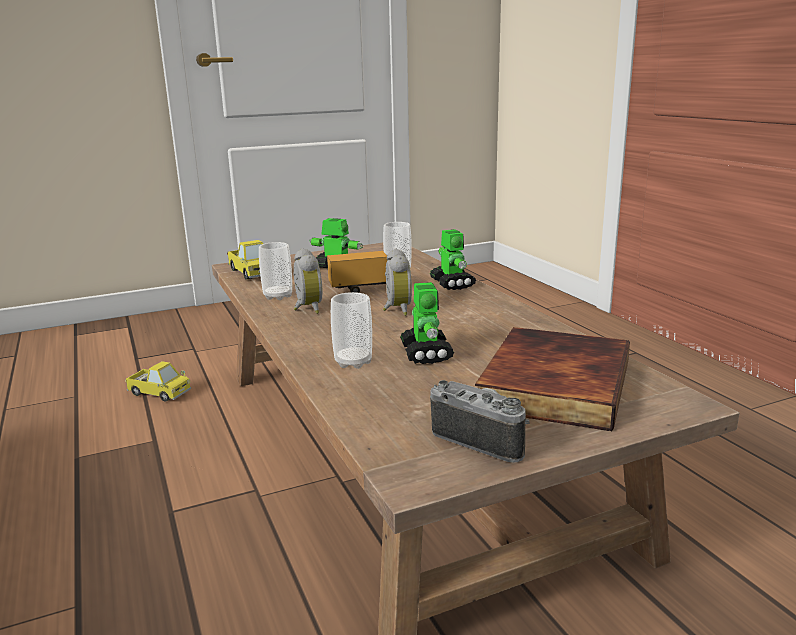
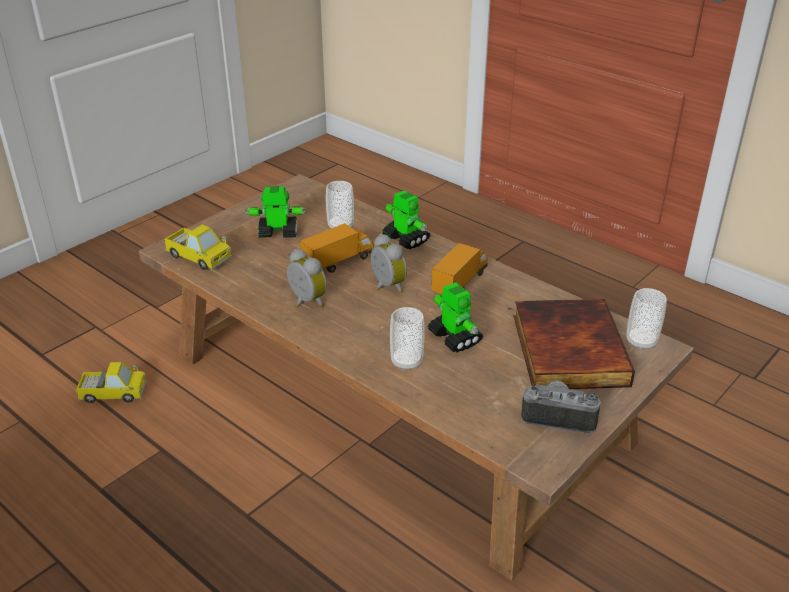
camera: 25 degrees left, 15 degrees up
(278, 296) = (261, 289): cup -> cup (641, 342)
(475, 318) = (459, 284): none -> toy truck

